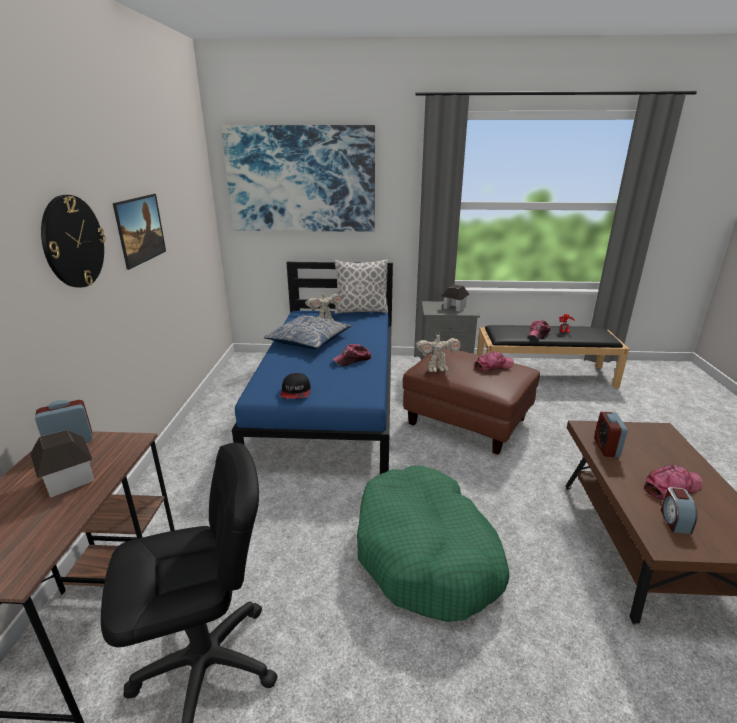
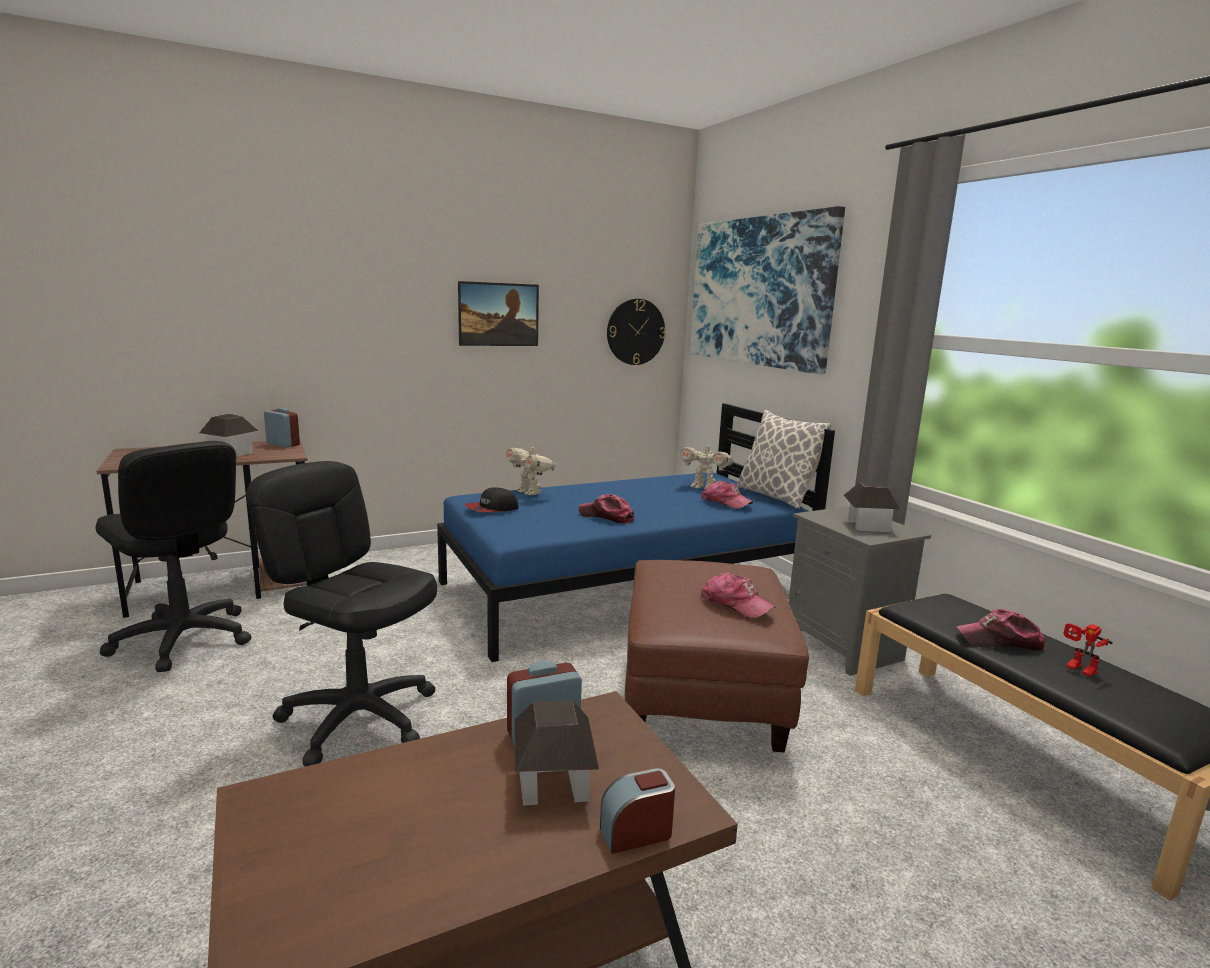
camera: 60 degrees right, 10 degrees down
(73, 242) = (386, 302): wall clock -> wall clock (635, 332)
(308, 340) = (631, 491): pillow -> none
(426, 554) = (359, 718): green dog bed -> black office chair
(436, 369) = (664, 568): toy robot -> toy robot (530, 492)
(646, 454) = (553, 783): none -> toy house
(671, 487) = (442, 814): cap -> cap (725, 502)
(674, 520) = (329, 814): alarm clock -> alarm clock (636, 832)

